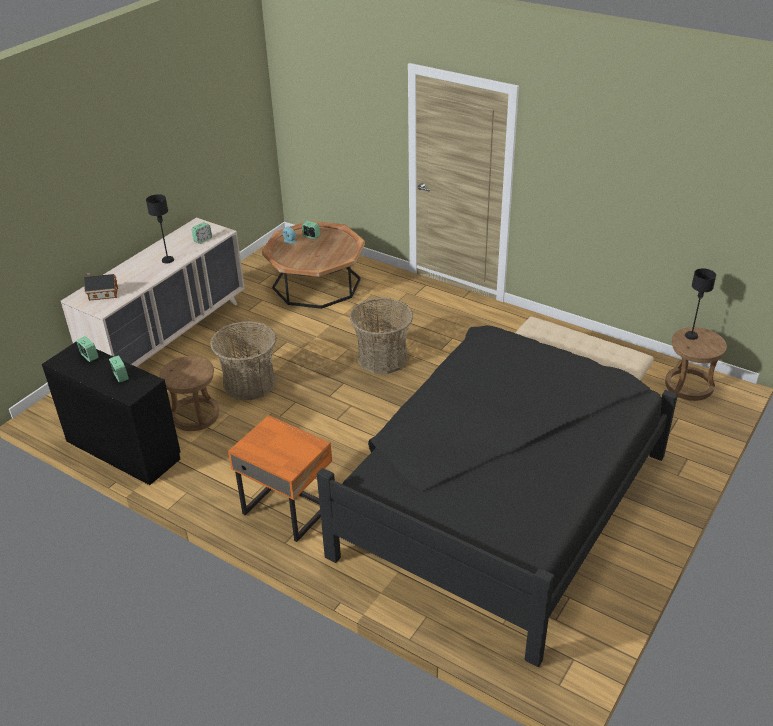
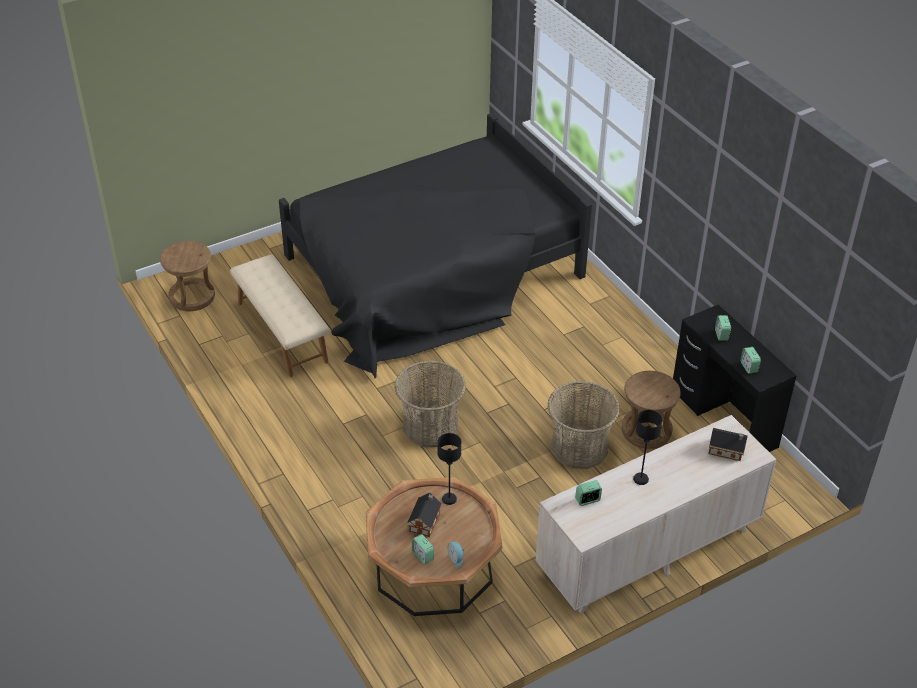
camera: 155 degrees left, 5 degrees up
(287, 509) = (596, 318): orange nightstand -> none
(322, 250) = (425, 521): none -> toy house
(691, 336) = (183, 262): black table lamp -> black table lamp (449, 499)

